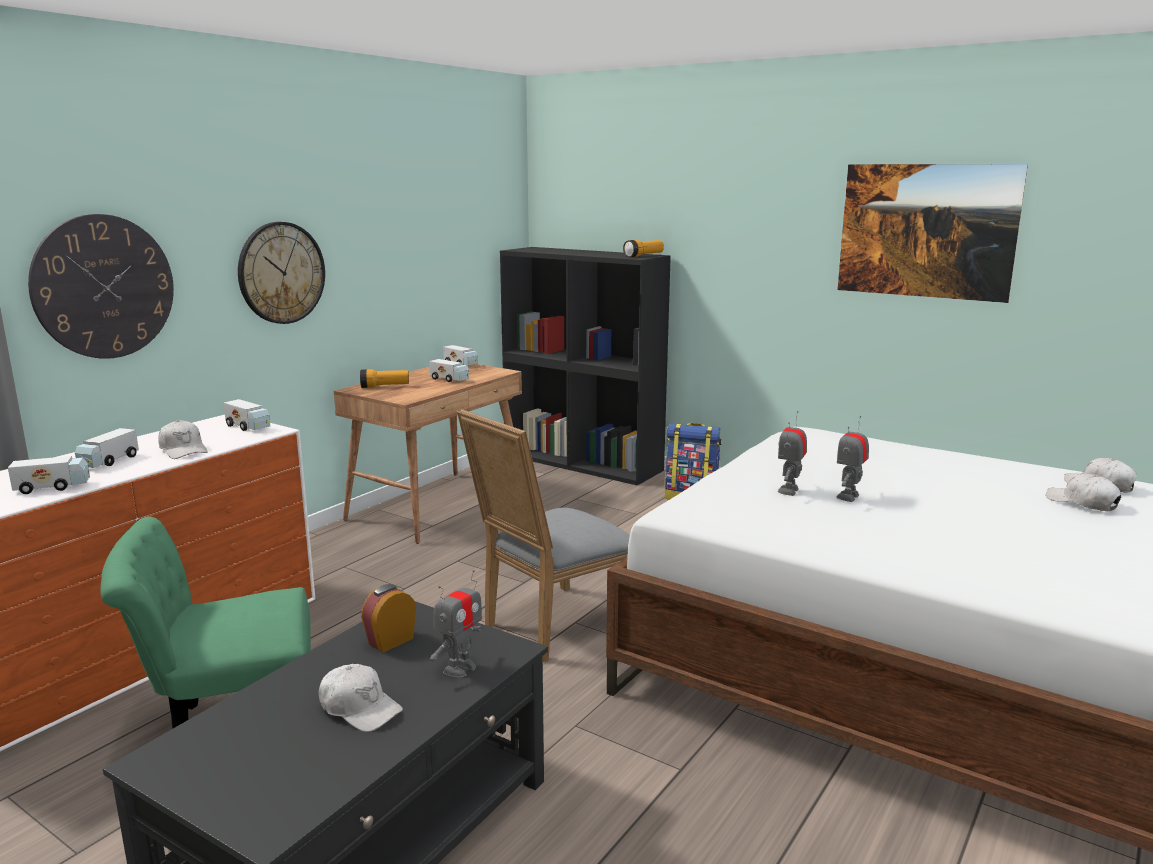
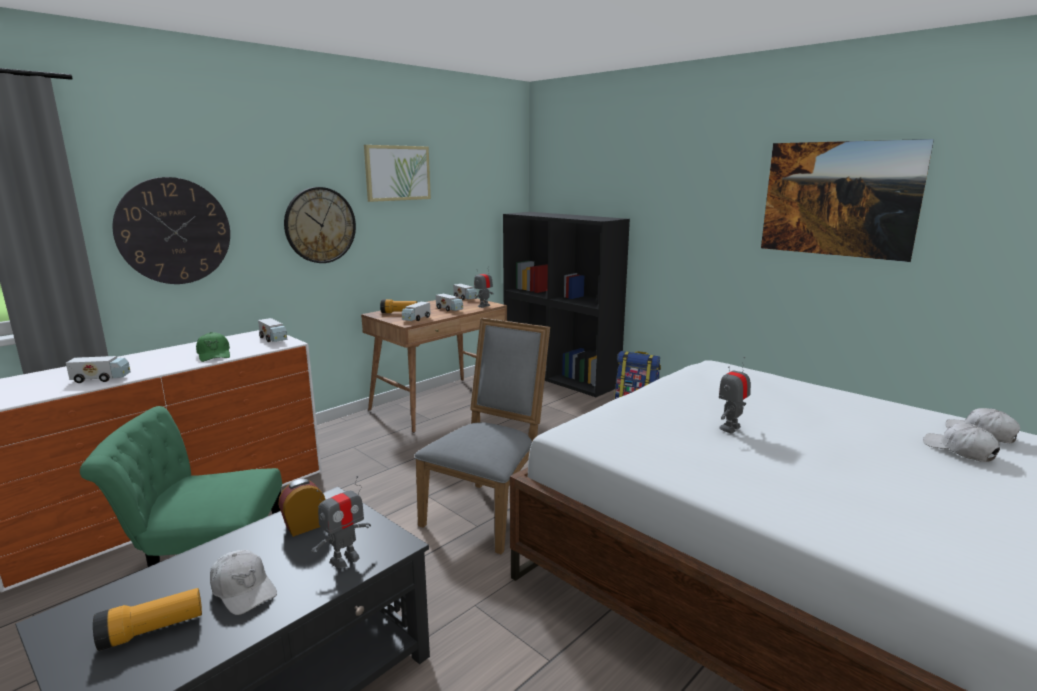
camera: 10 degrees right, 0 degrees up
(109, 461) = (156, 361): toy truck -> toy truck (416, 319)
(183, 450) = (214, 355): white cap -> green cap
(373, 200) = (397, 173): none -> picture
(551, 626) = (488, 511): grey chair -> grey chair turned 150 degrees clockwise
(643, 256) = (607, 218): flashlight -> flashlight (152, 630)
(789, 491) = (678, 419): toy robot -> toy robot (483, 306)

